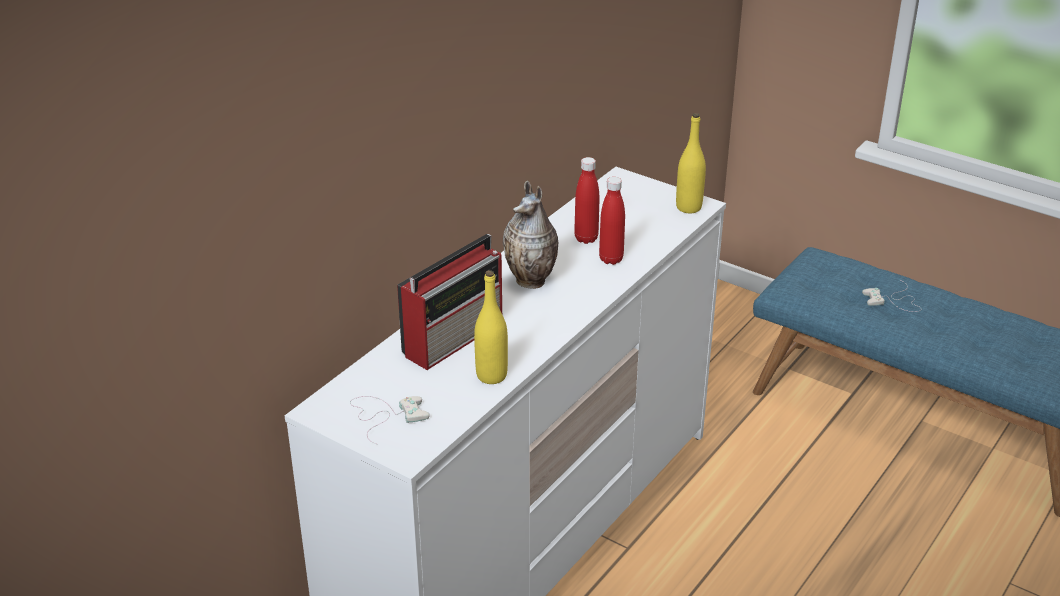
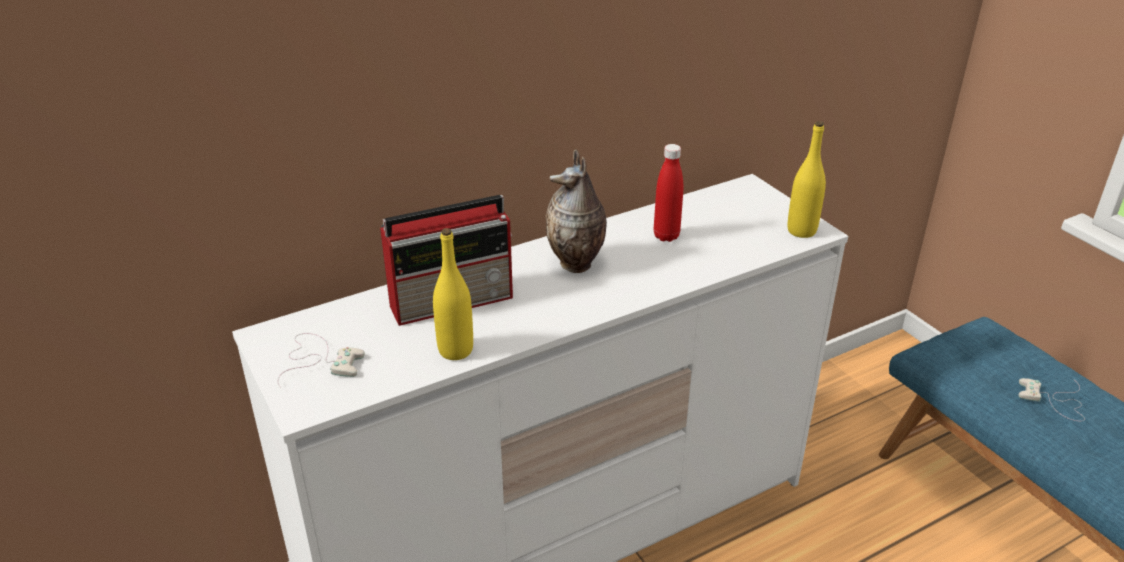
camera: 25 degrees right, 0 degrees up
(611, 259) = (676, 263): red bottle -> none

